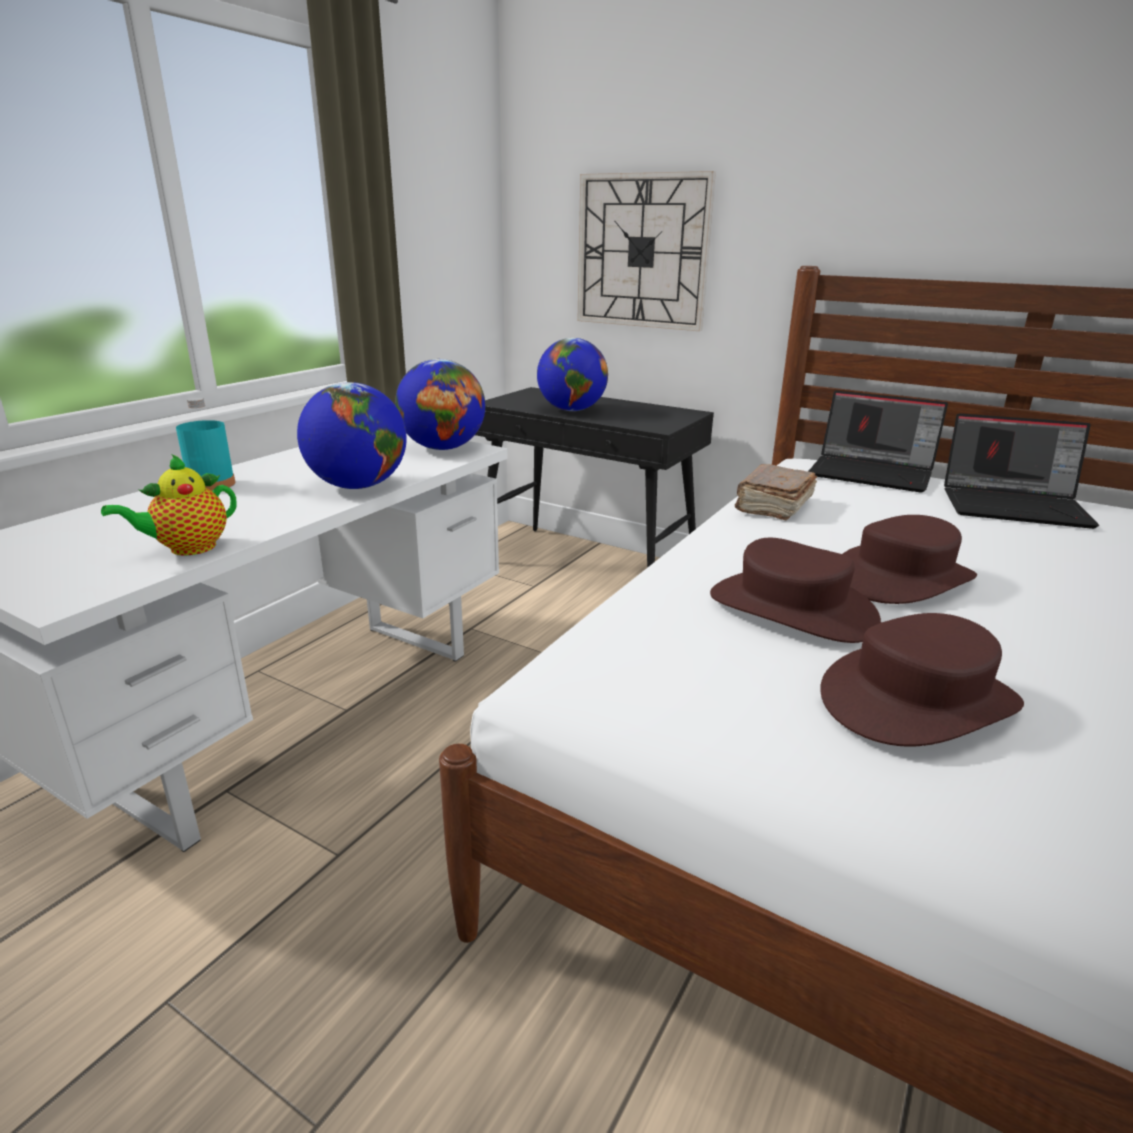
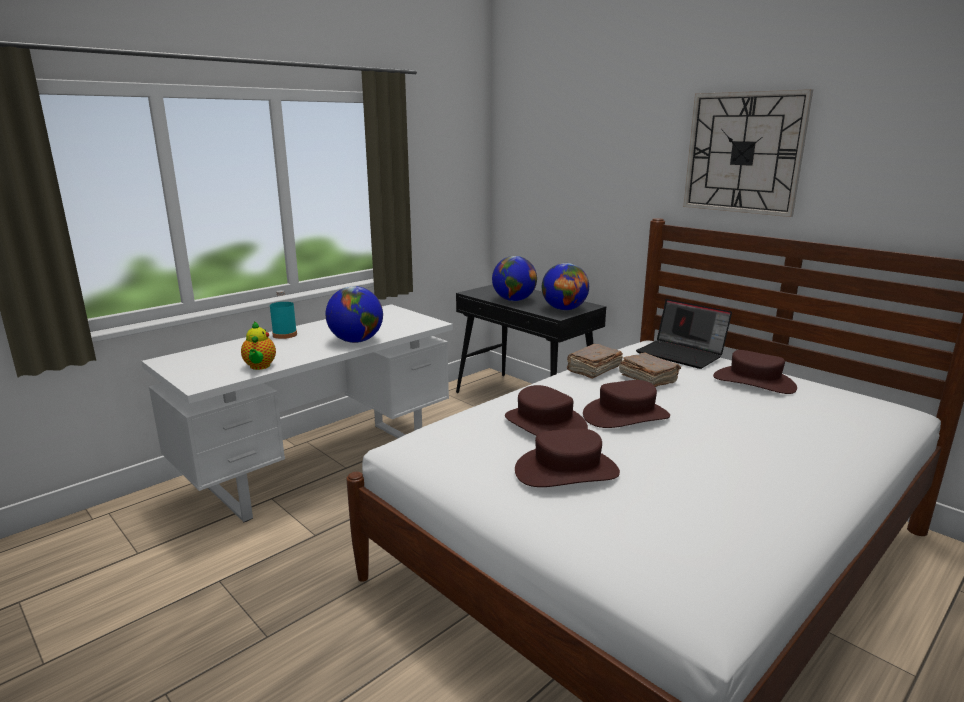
camera: 15 degrees right, 5 degrees down
(187, 548) = (259, 367): teapot -> teapot turned 75 degrees counterclockwise
(443, 448) = (416, 321): globe -> globe (564, 309)
(642, 252) = (566, 202): wall clock -> wall clock (743, 153)
(867, 514) = (647, 379): none -> brown book
(1015, 506) = (754, 382): laptop -> brown hat

